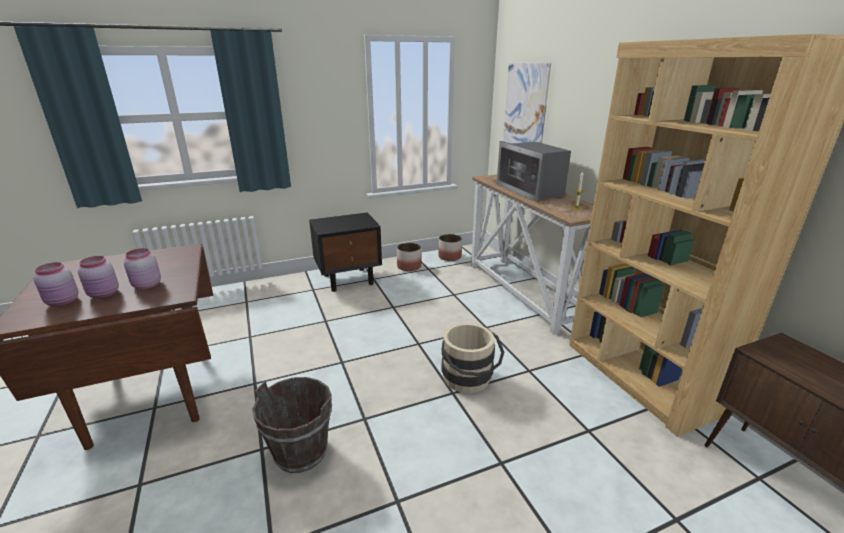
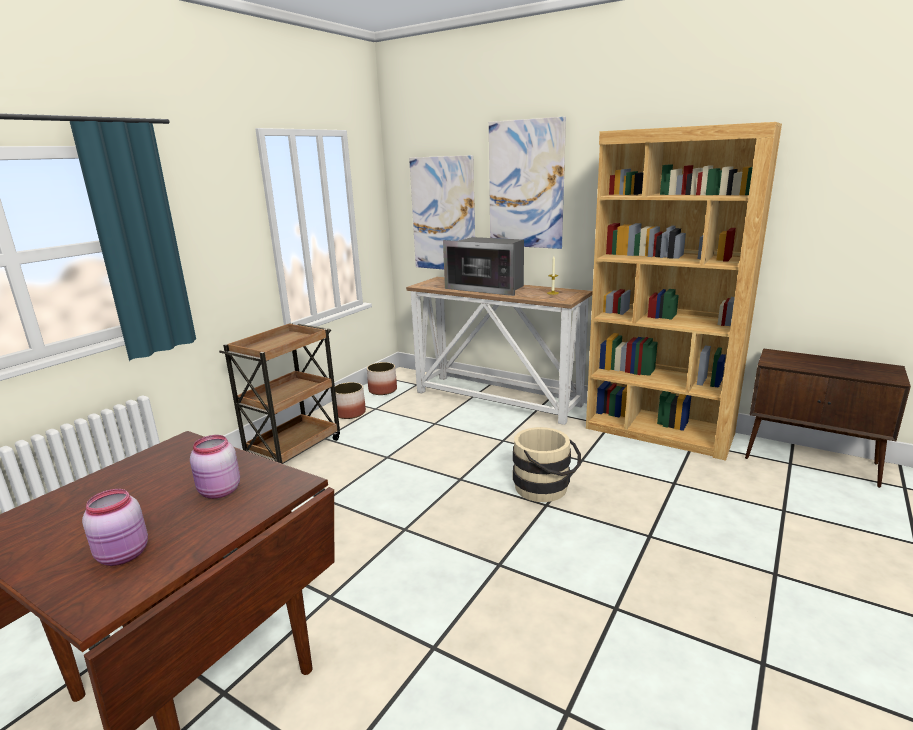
camera: 35 degrees left, 5 degrees down
(104, 294) = (176, 523): pink jar -> none
(300, 452) = (479, 626): brown bucket -> none
(349, 279) = (294, 448): black nightstand -> brown cart
(585, 96) = (525, 185): none -> picture

